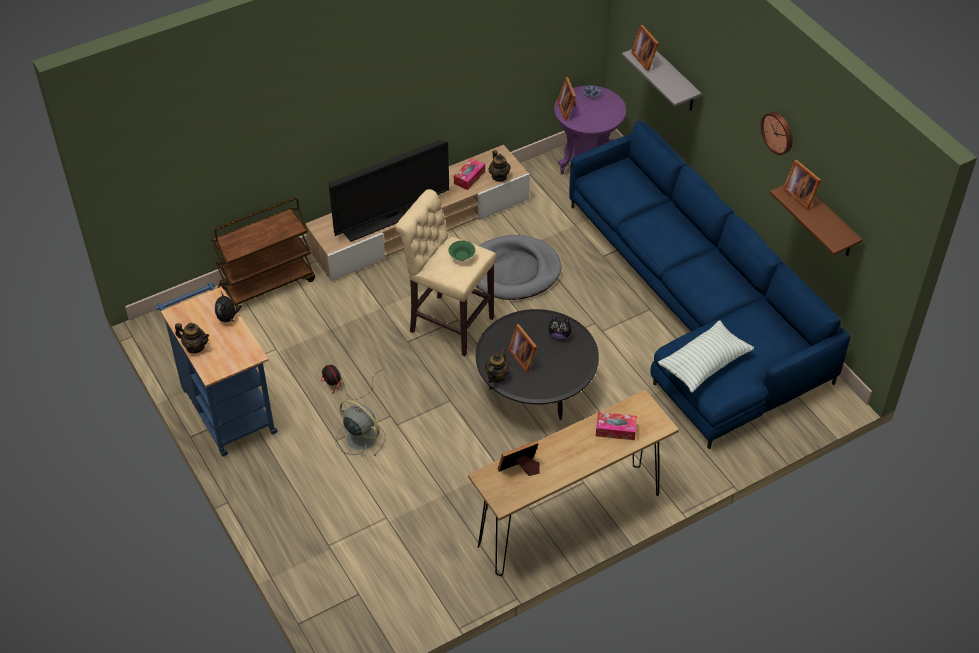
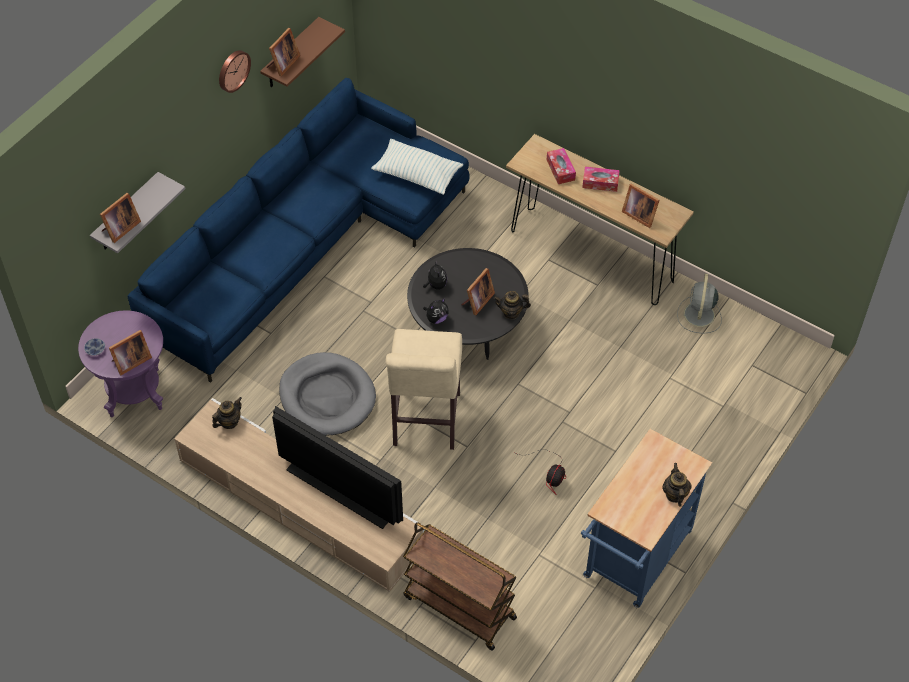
camera: 115 degrees left, 5 degrees up
(228, 318) = (623, 485): plush toy -> plush toy (436, 318)
(360, 437) = (601, 434): grey fan -> grey fan (699, 316)
(462, 257) = (421, 347): green bowl -> none
(469, 177) = (243, 448): tissue box -> tissue box (600, 183)

